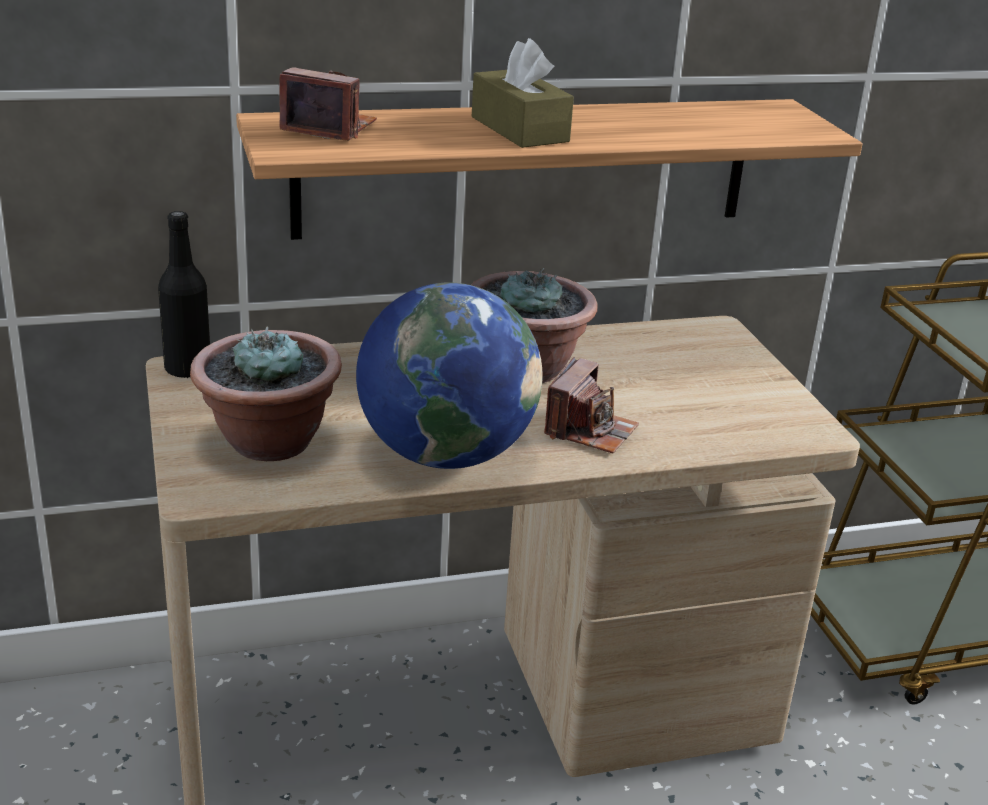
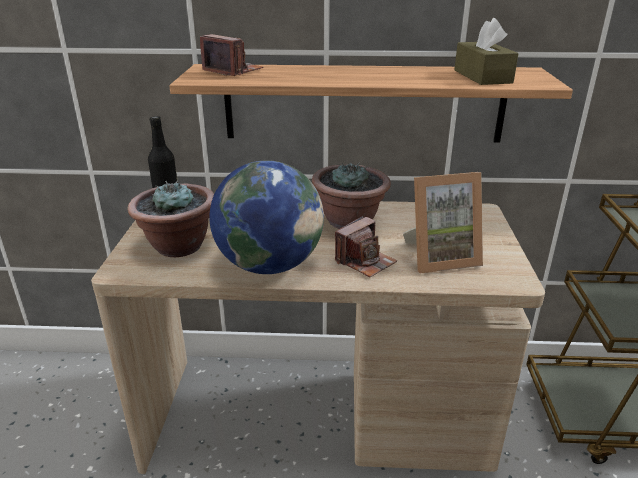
camera: 20 degrees right, 0 degrees up
(519, 129) = (344, 75): brown tissue box -> brown tissue box (482, 76)
(694, 410) = (440, 257): none -> picture frame

